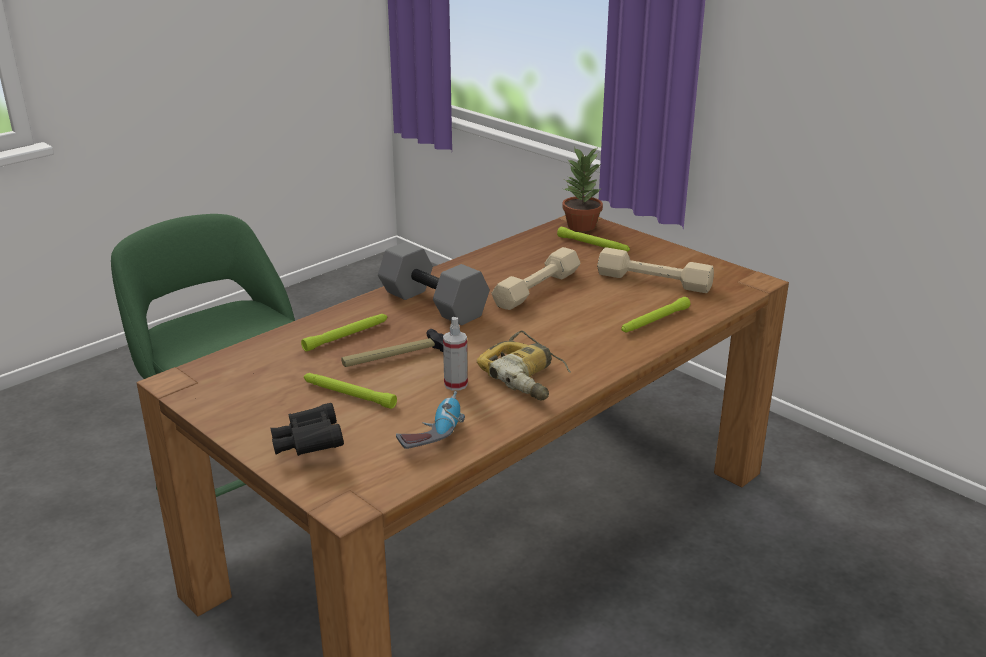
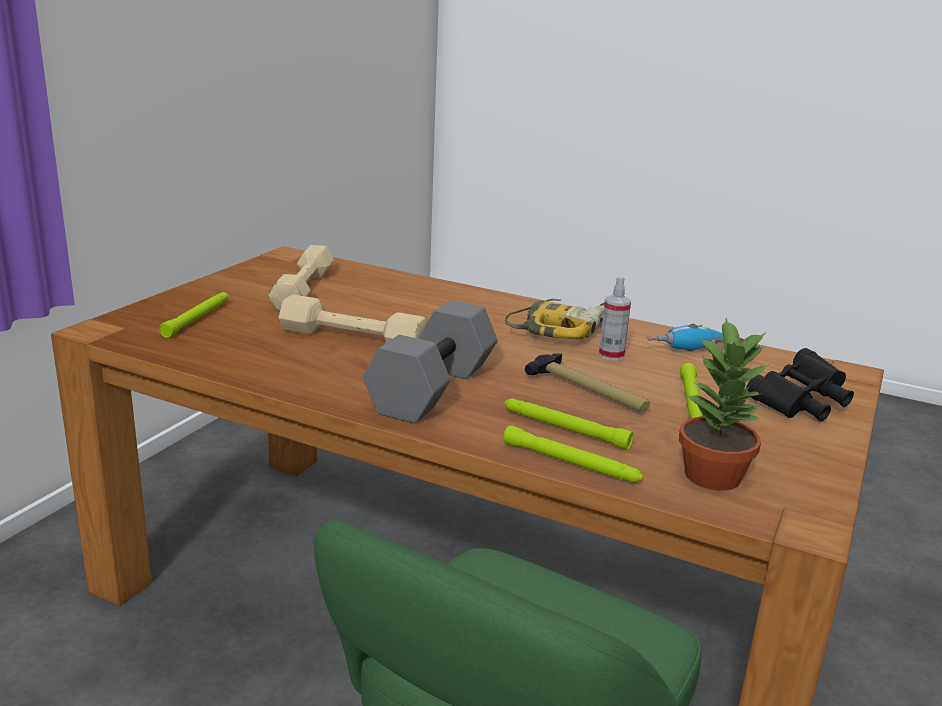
camera: 110 degrees left, 5 degrees down
(582, 226) = (127, 327): potted plant -> potted plant (713, 475)
(654, 321) = (403, 288): green flashlight -> green flashlight (571, 463)

